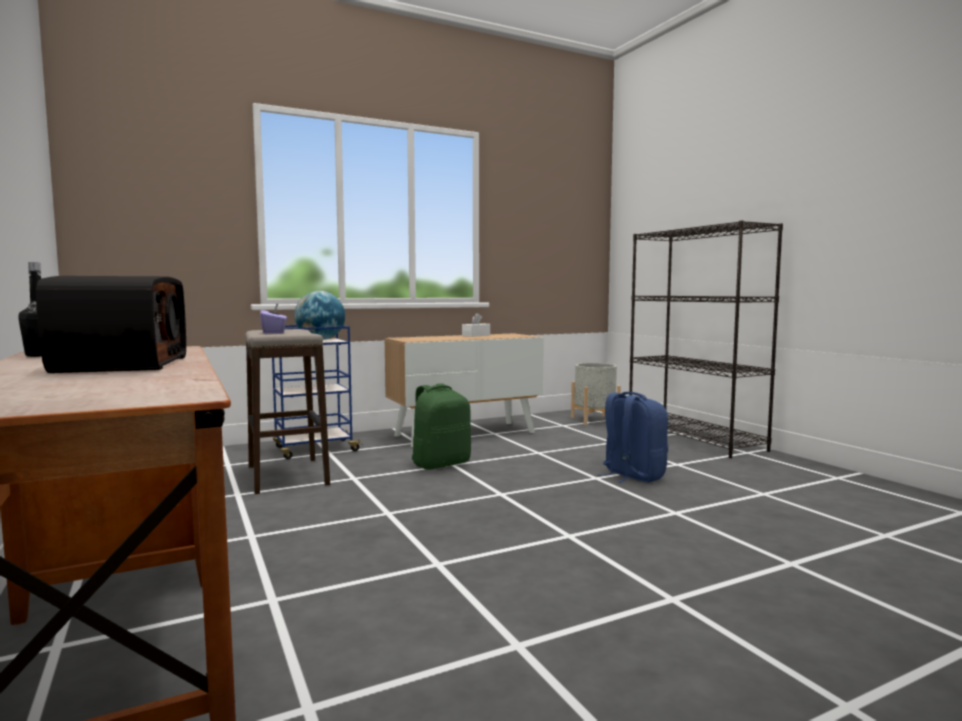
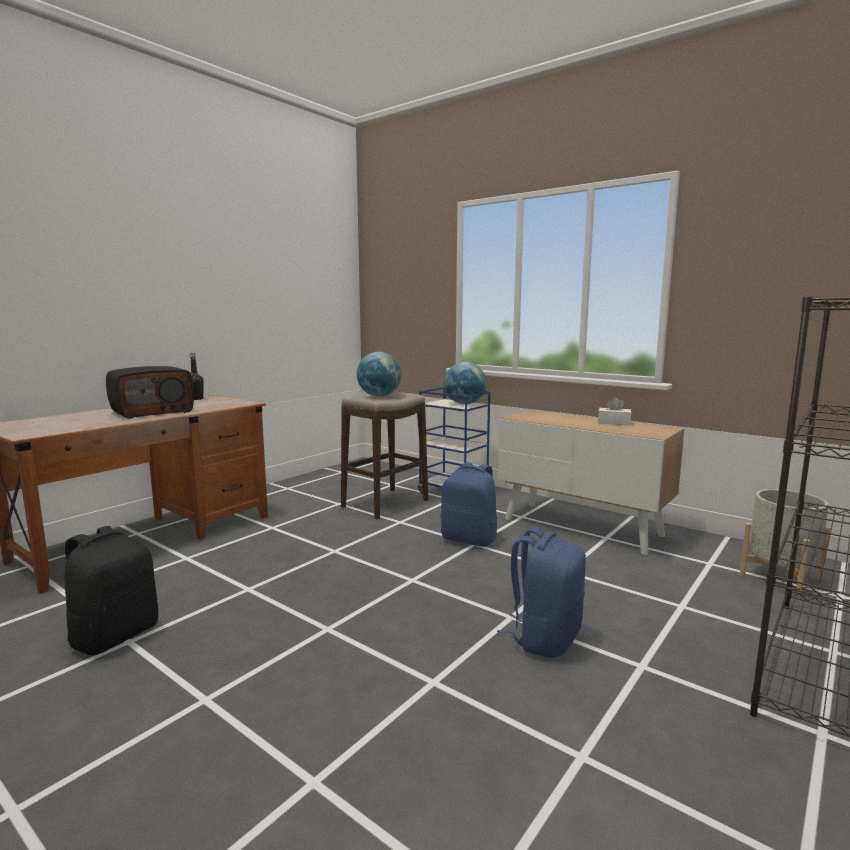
camera: 65 degrees right, 5 degrees up
(274, 332) = (379, 396): purple tissue box -> globe
(441, 464) = (470, 539): green backpack -> blue backpack
(492, 657) = (115, 635): none -> black backpack

